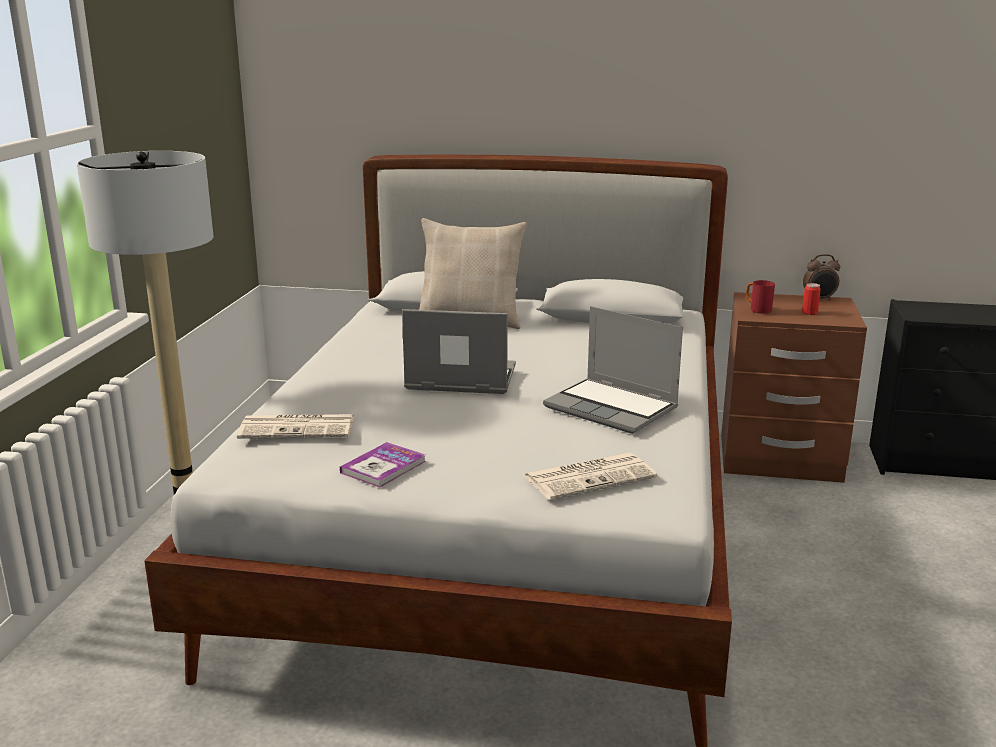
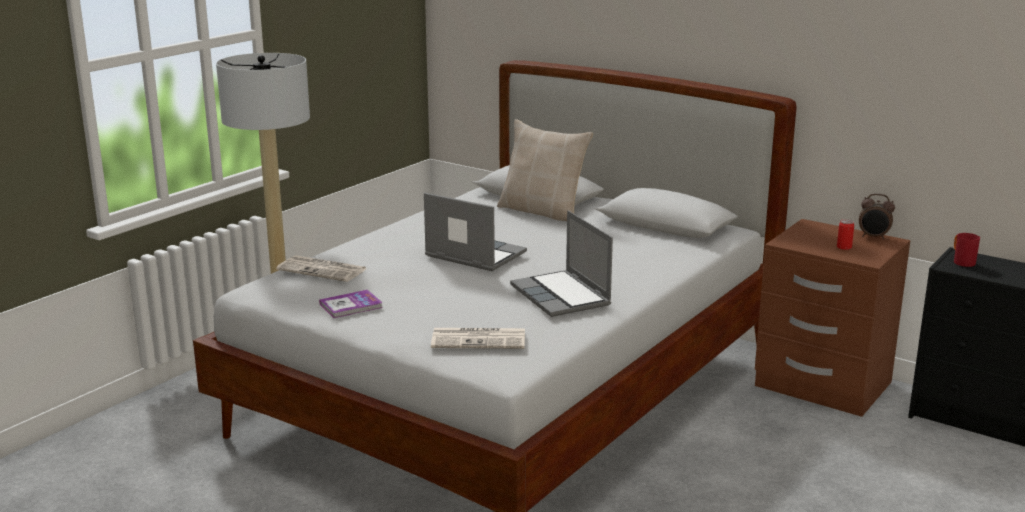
camera: 25 degrees right, 0 degrees up
(757, 309) = (797, 237): red mug -> red mug (961, 261)

